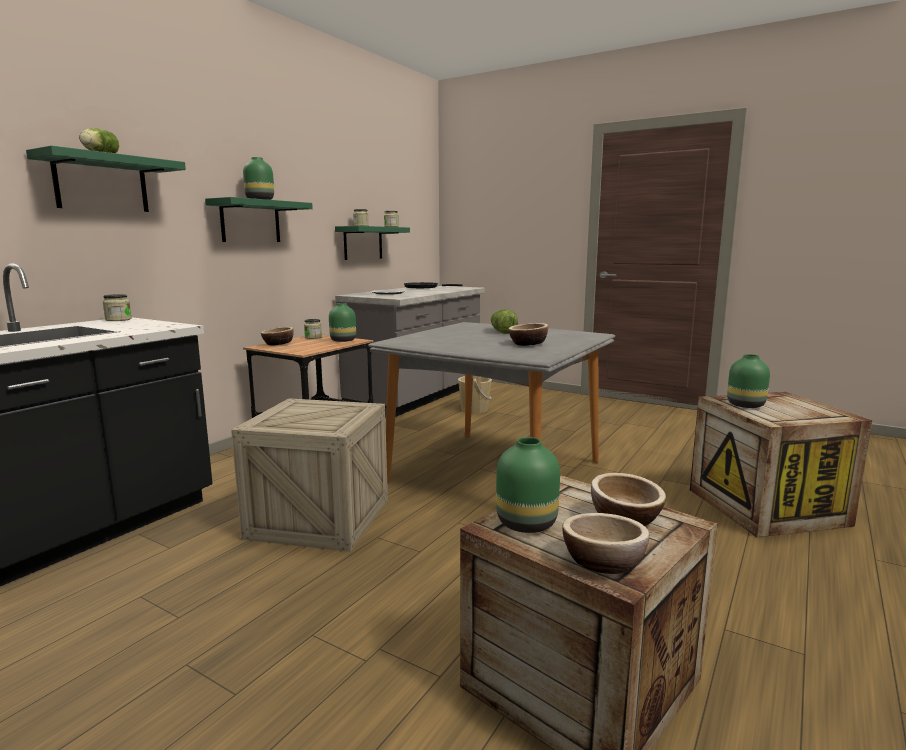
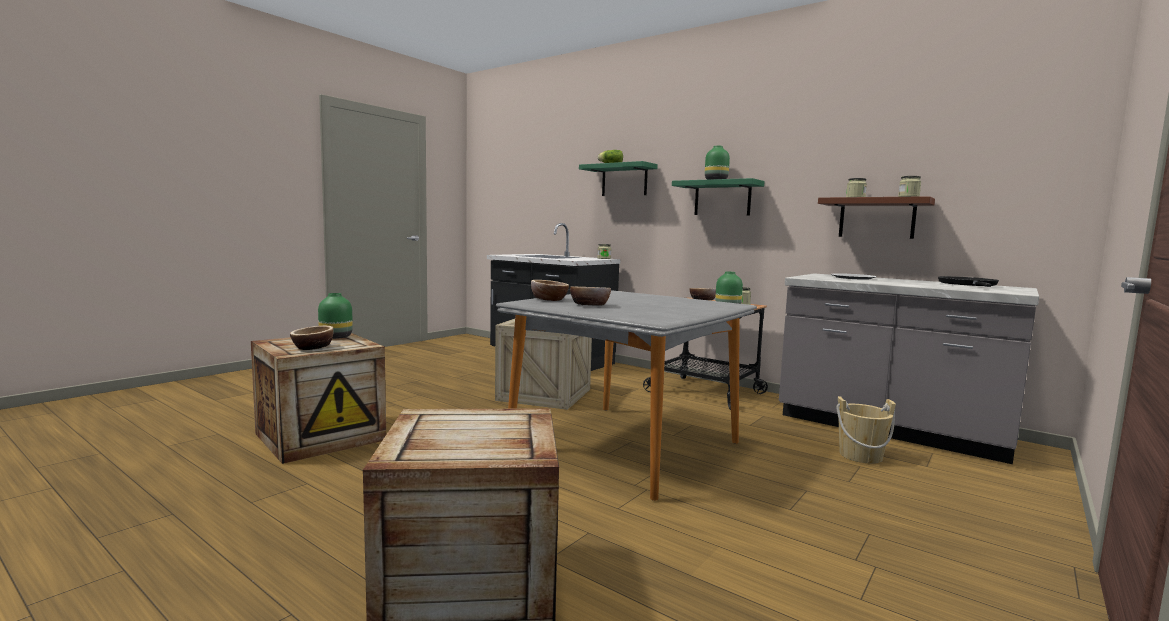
camera: 95 degrees right, 5 degrees down
(363, 243) = (876, 218): green shelf -> brown shelf
(502, 332) = (673, 306): lettuce -> none
(603, 562) = (284, 341): bowl -> bowl (549, 299)
(744, 405) = (494, 418): green vase -> none

